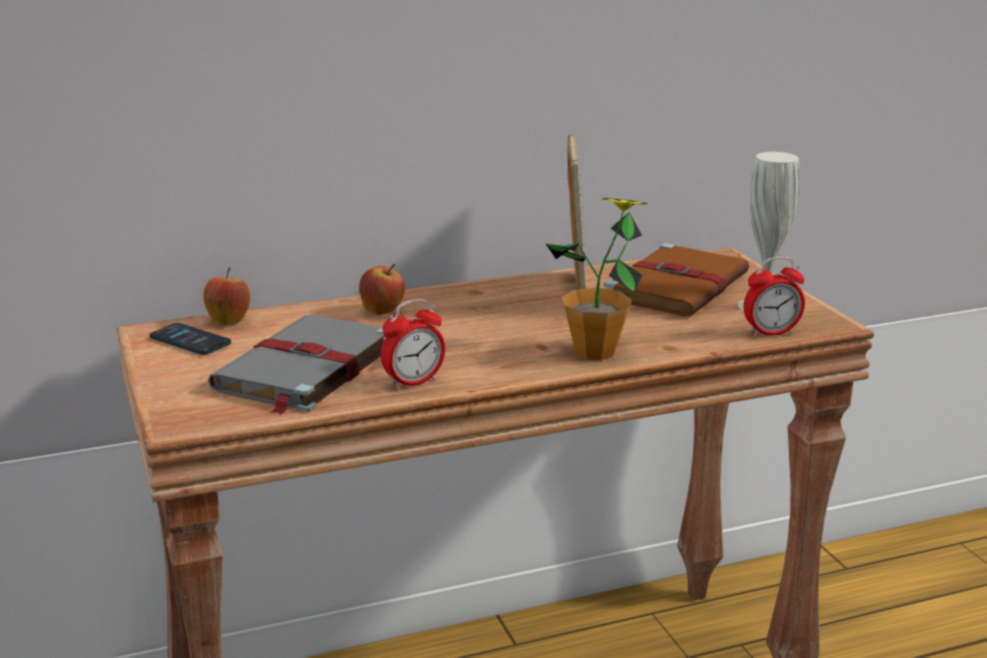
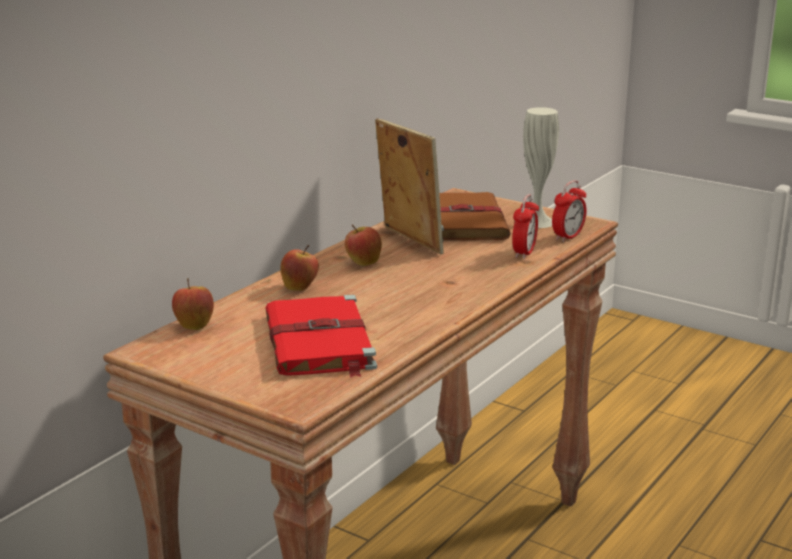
camera: 35 degrees left, 0 degrees up
(190, 341) = (191, 347): phone -> none
(304, 370) = (319, 342): grey book -> red book
(413, 382) = (410, 328): alarm clock -> alarm clock (524, 253)
(487, 303) = (363, 263): none -> apple
(595, 352) = (488, 276): potted plant -> none

